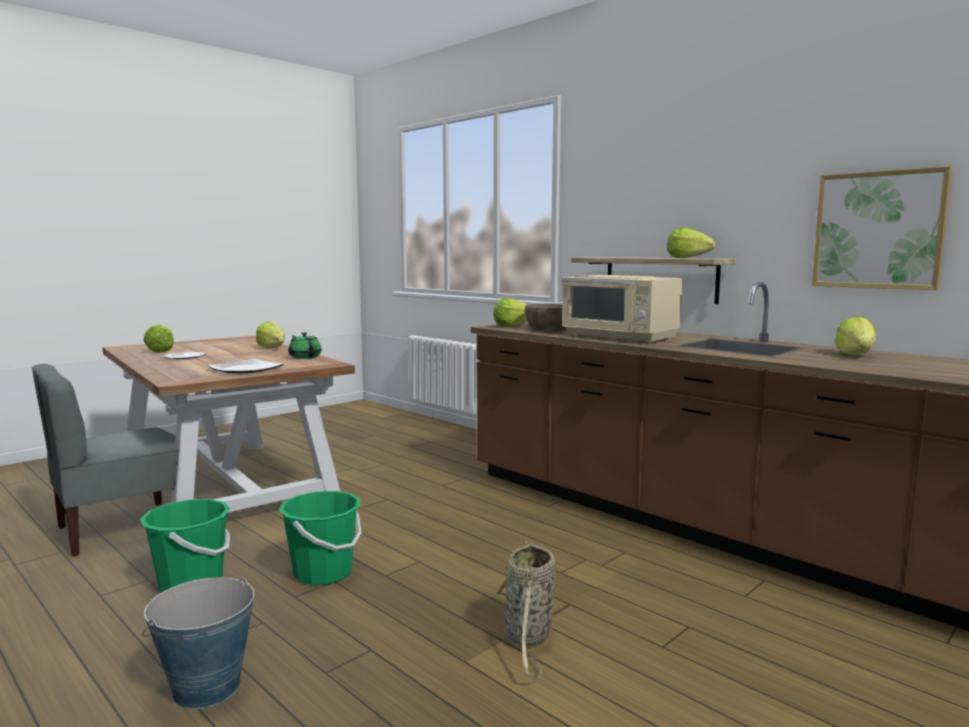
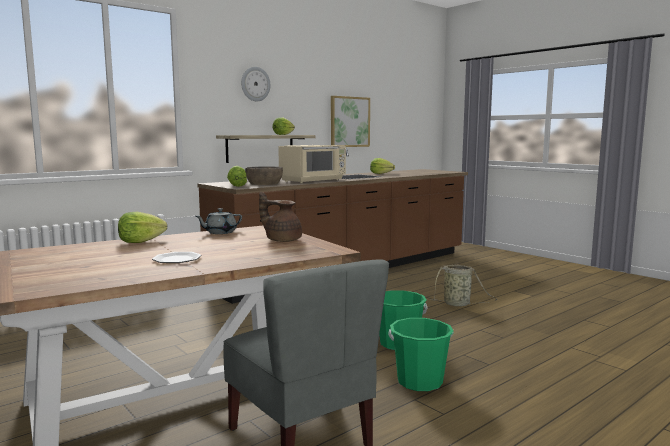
camera: 85 degrees left, 0 degrees up
(161, 351) = (99, 272): lettuce -> none
(206, 688) = (531, 360): bucket -> none
(247, 369) = (282, 240): plate -> brown teapot
(305, 357) = (220, 232): green teapot -> grey teapot
(659, 176) = (255, 84): none -> wall clock

